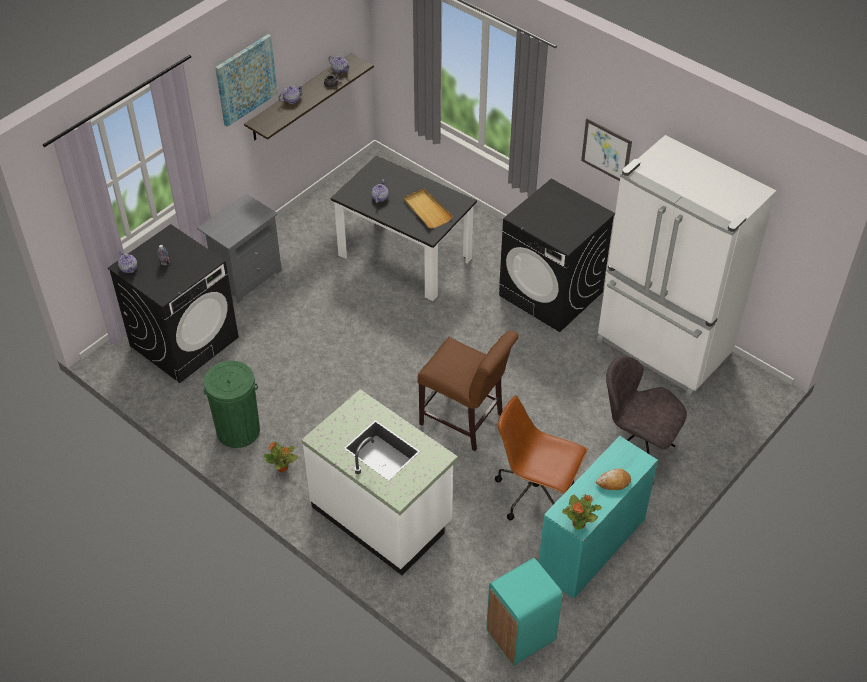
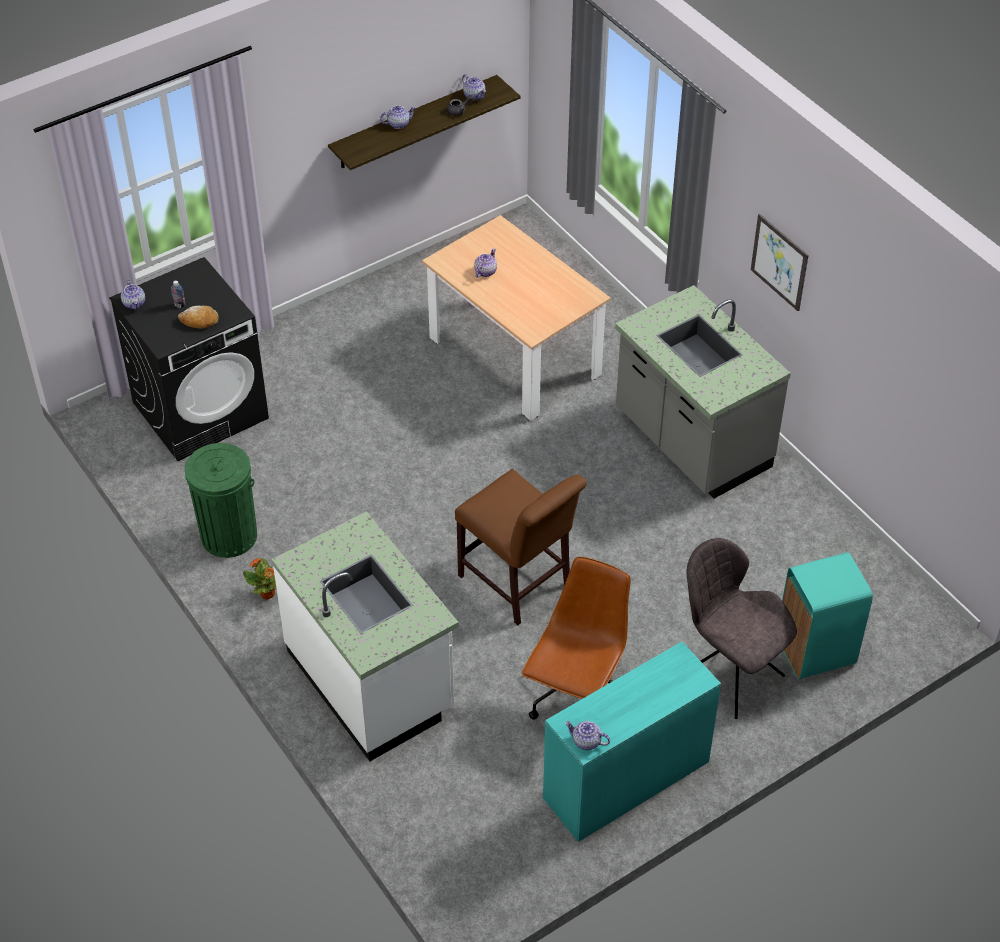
camera: 15 degrees right, 0 degrees up
(245, 79) = (334, 88): picture -> none
(246, 276) = (304, 342): grey nightstand -> none
(405, 257) = (514, 356): black dining table -> beige dining table
(427, 210) = (540, 299): beige tray -> none
(520, 636) = (492, 872): turquoise trash can -> turquoise trash can (814, 650)
(536, 493) = (577, 697): brown office chair -> brown office chair turned 75 degrees clockwise
(551, 294) = (691, 441): black washing machine -> grey counter
(579, 523) = (586, 742): potted plant -> teapot
(613, 482) = (651, 699): bread -> bread (199, 321)
(662, 350) = (814, 545): white fridge -> none

